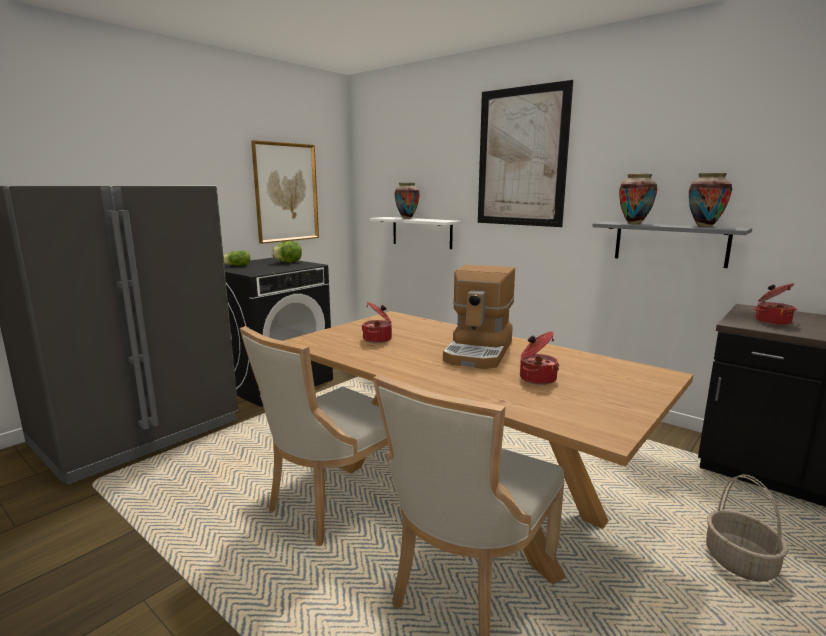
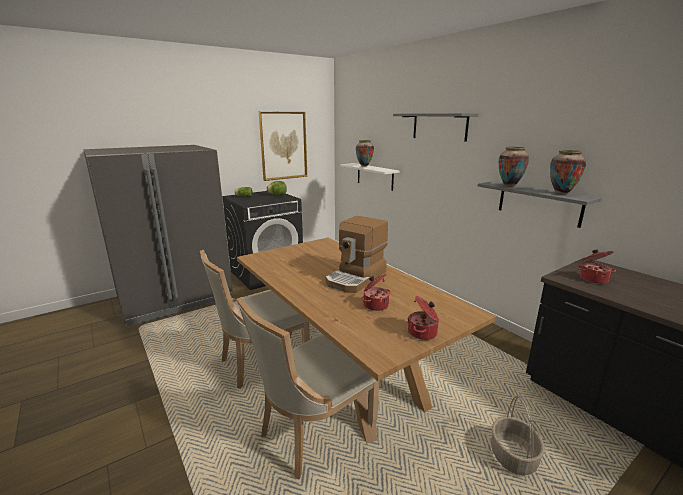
camera: 15 degrees right, 5 degrees up
(378, 339) = (299, 260): cooking pot -> cooking pot (423, 333)
(521, 157) = (439, 126): picture -> grey shelf

